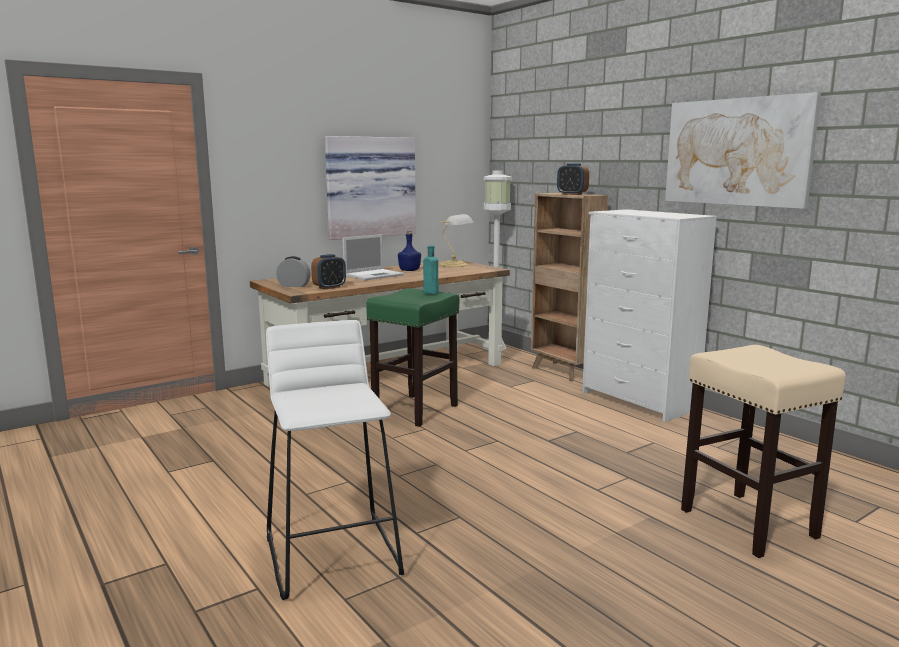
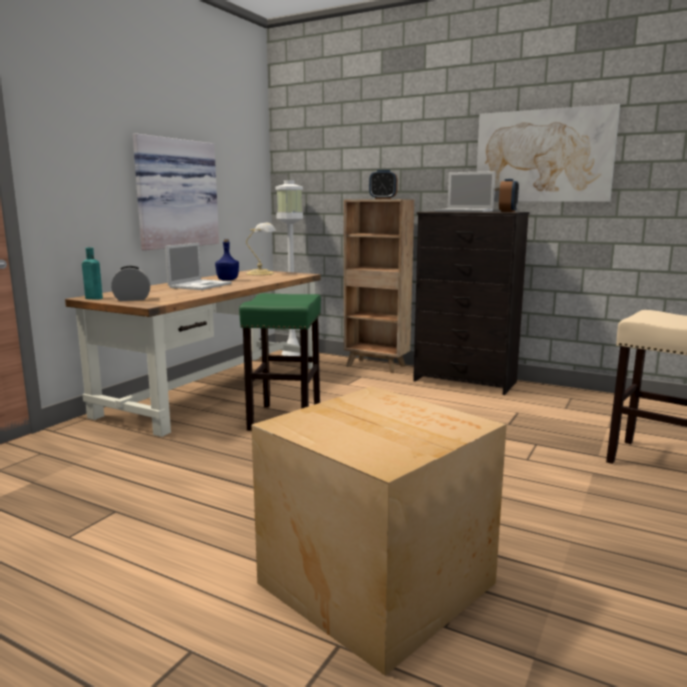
camera: 25 degrees left, 0 degrees up
(329, 287) = (177, 298): alarm clock -> alarm clock (507, 212)
(334, 554) = (376, 580): white stool -> cardboard box
(430, 292) = (293, 295): turquoise bottle -> turquoise bottle (93, 298)
(638, 401) = (465, 382): white dresser -> black dresser
(645, 212) = (465, 211): none -> laptop

